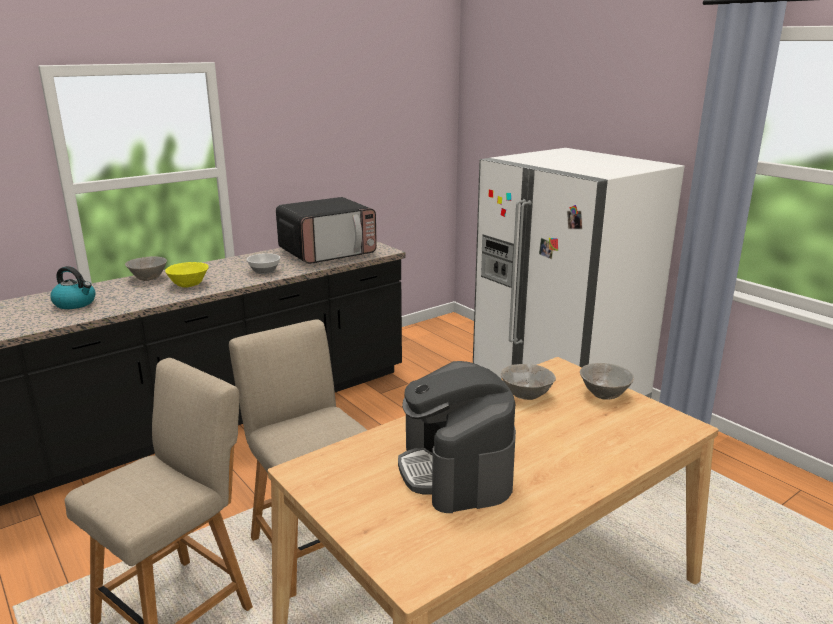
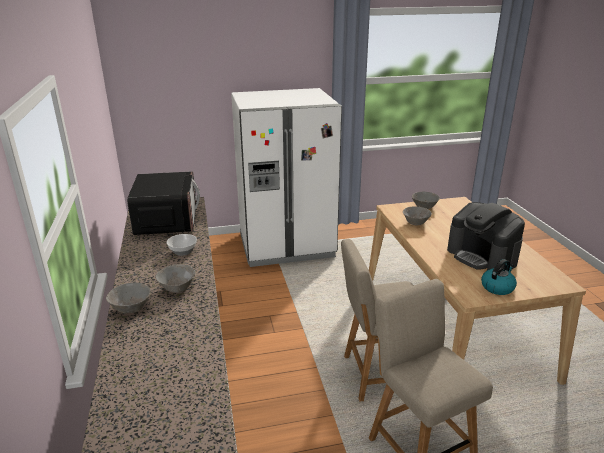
camera: 65 degrees left, 5 degrees up
(75, 303) = (163, 355): kettle -> kettle (497, 287)
(189, 284) = (178, 288): yellow bowl -> grey bowl
(456, 470) = (482, 256): coffee machine -> coffee machine turned 45 degrees clockwise

